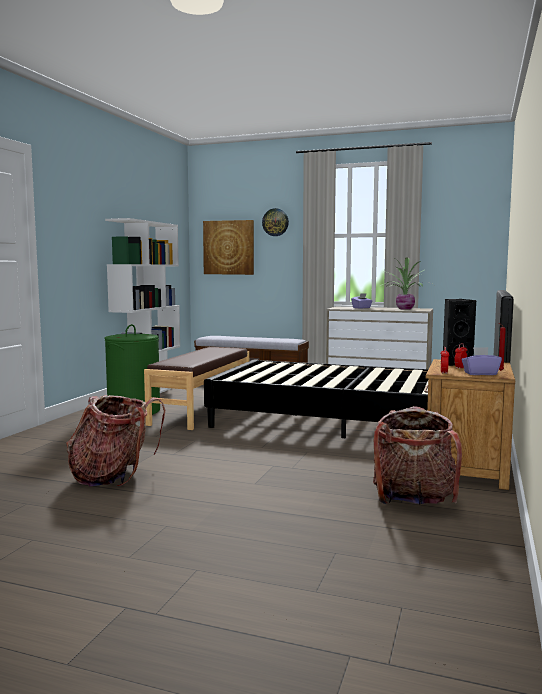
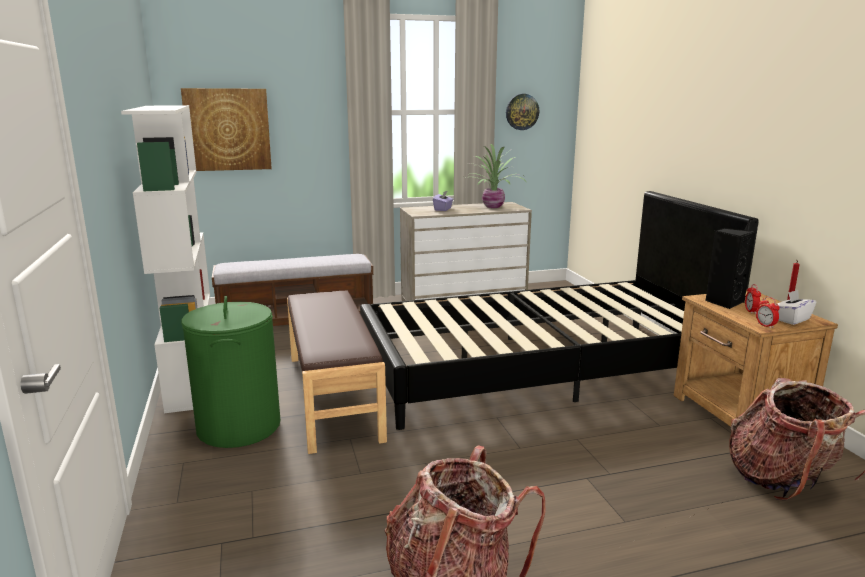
camera: 35 degrees left, 10 degrees up
(275, 222) = (300, 92): wall clock -> wall clock (522, 112)
(480, 373) = (791, 319): purple tissue box -> white tissue box

